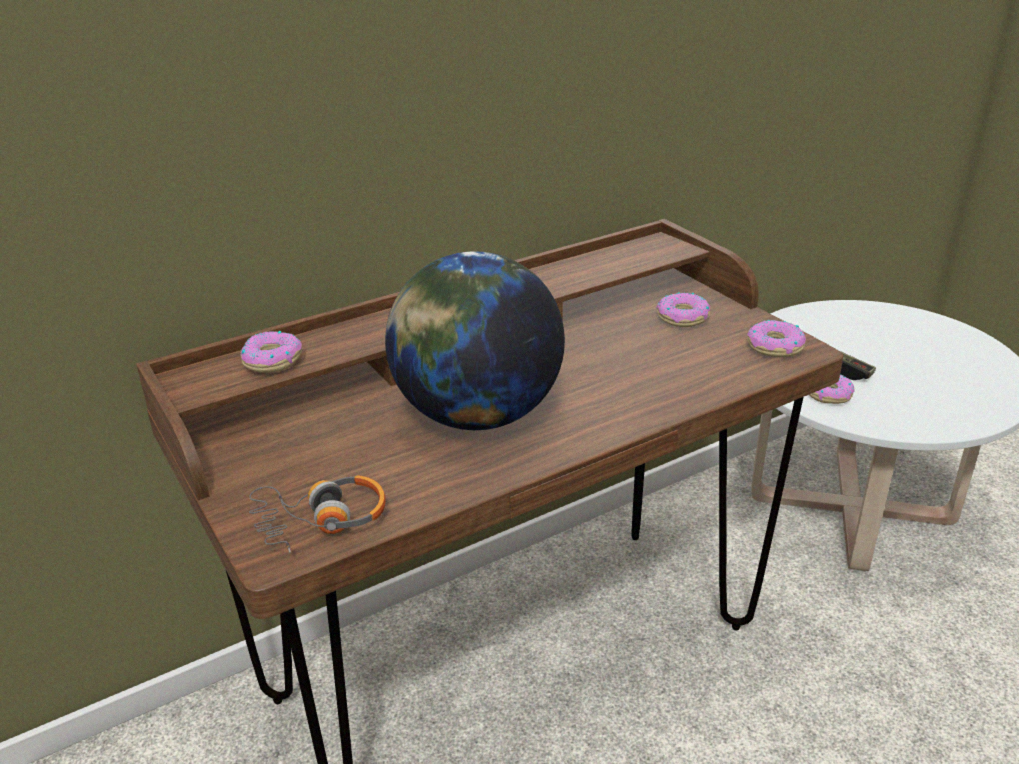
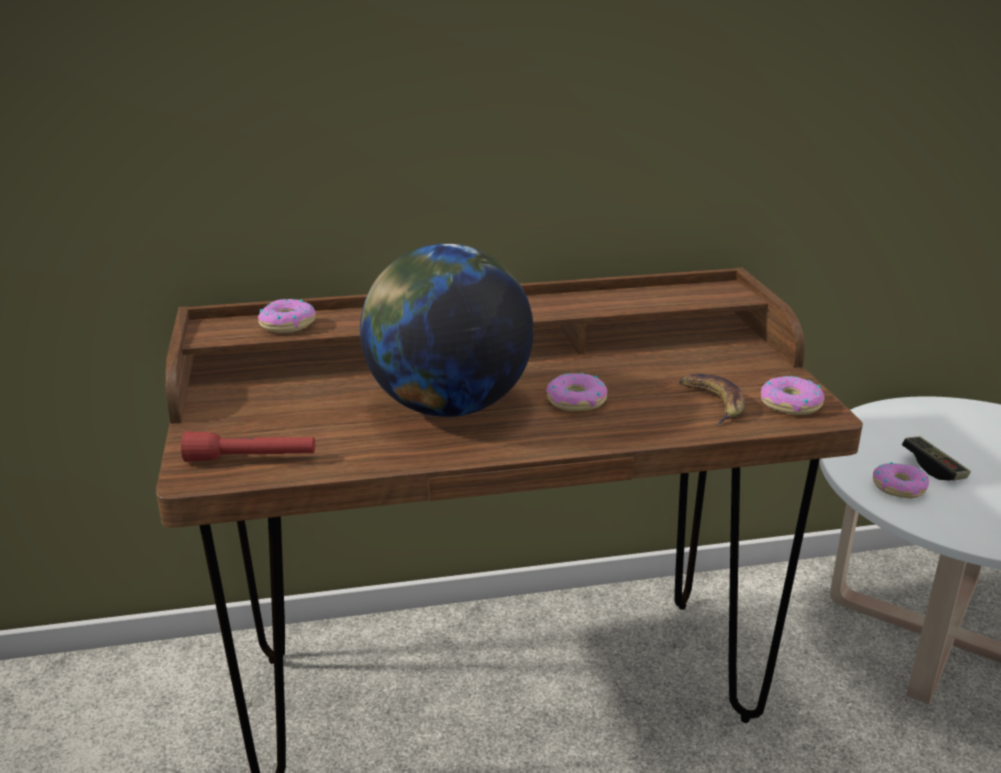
camera: 20 degrees right, 5 degrees down
(321, 521) = (251, 459): headphones -> red flashlight
(683, 318) = (714, 363): donut -> donut (576, 401)
(710, 359) = (712, 402): none -> banana

